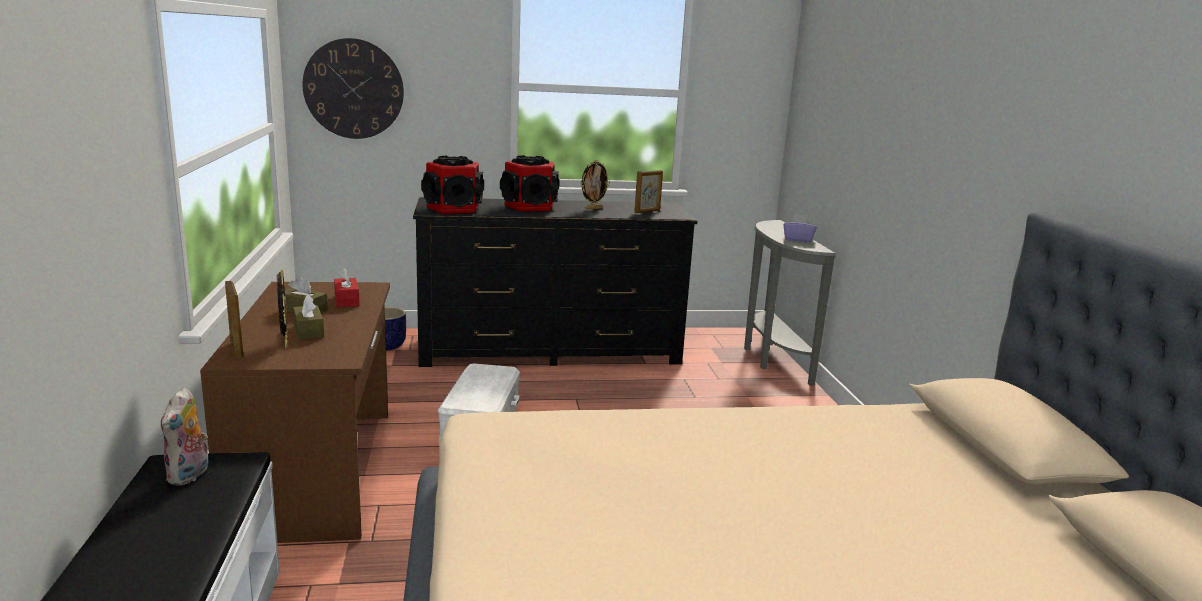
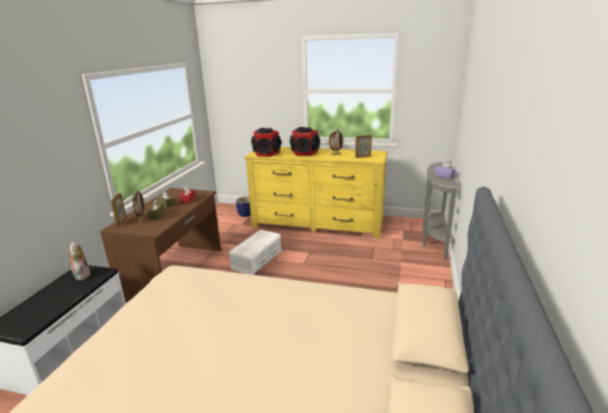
camera: 25 degrees right, 5 degrees up
(190, 475) = (81, 275): plush toy -> plush toy turned 135 degrees clockwise
(353, 89) = (233, 95): wall clock -> none
(550, 350) = (317, 223): black dresser -> yellow dresser

